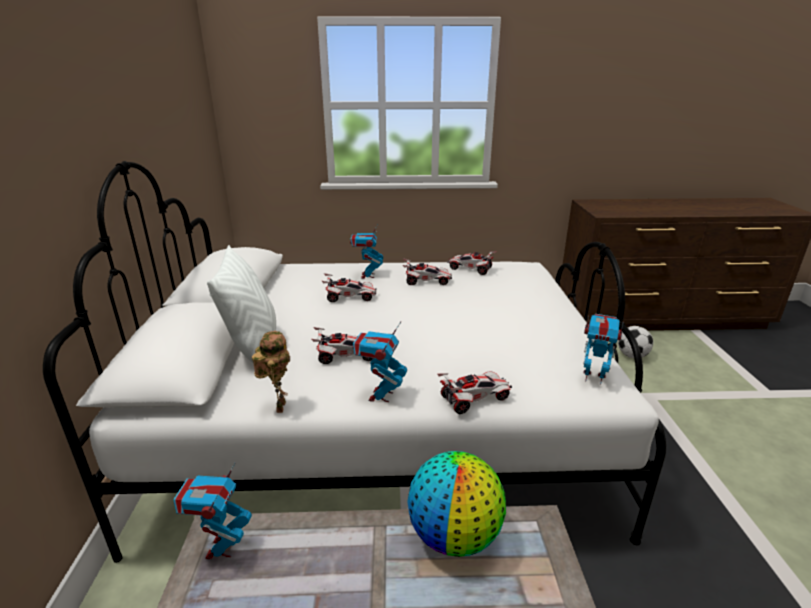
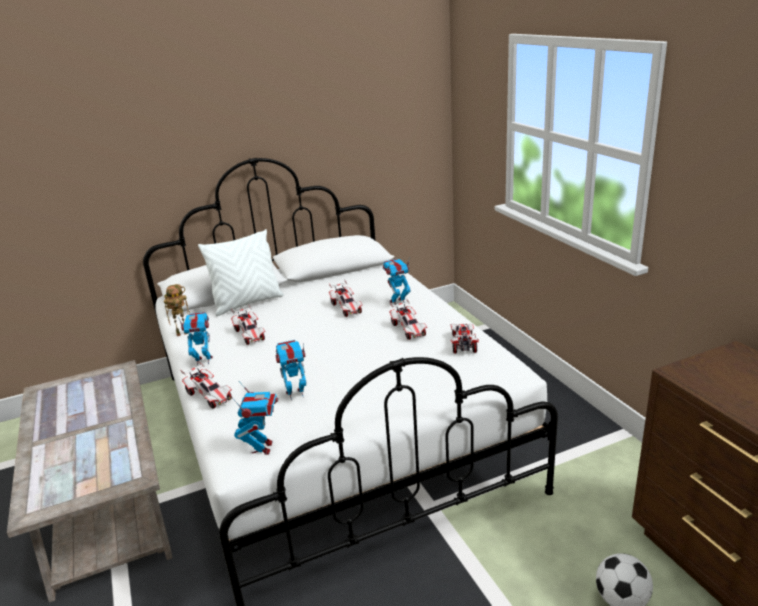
camera: 70 degrees right, 0 degrees up
(222, 547) = (112, 375): toy robot -> toy robot (295, 394)
(454, 535) = (125, 445): globe -> none

